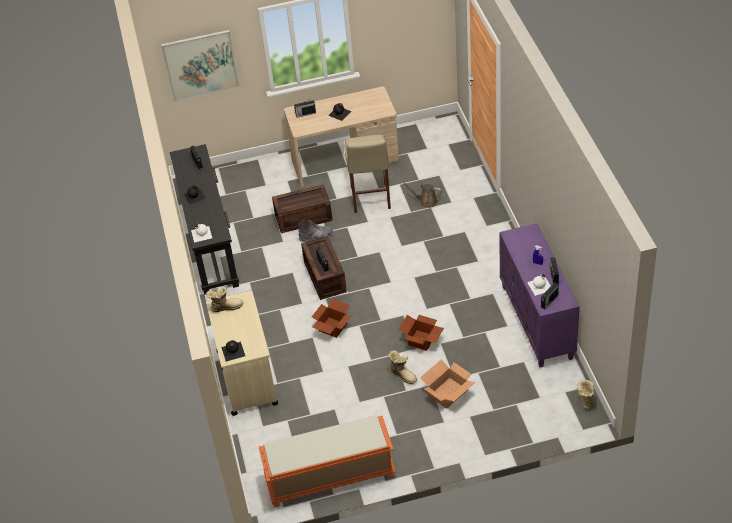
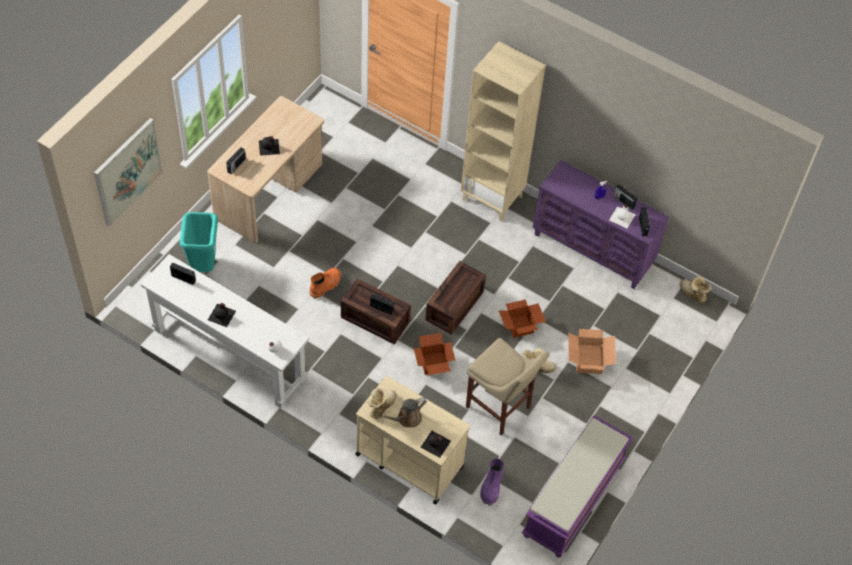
camera: 50 degrees left, 10 degrees up
(210, 243) = (229, 354): black console table -> white console table
(254, 183) = (204, 265): none -> turquoise trash can
(281, 430) = (491, 487): none -> purple boot
(304, 217) = (292, 272): crate -> crate (454, 304)
(316, 237) = (325, 285): grey boot -> orange boot
(329, 477) = (574, 499): orange bench -> purple bench
(370, 199) = (335, 218): beige stool -> beige stool (500, 409)
(426, 201) = (387, 191): brown watering can -> brown watering can (407, 418)
(498, 245) = (492, 198): none -> beige bookcase

